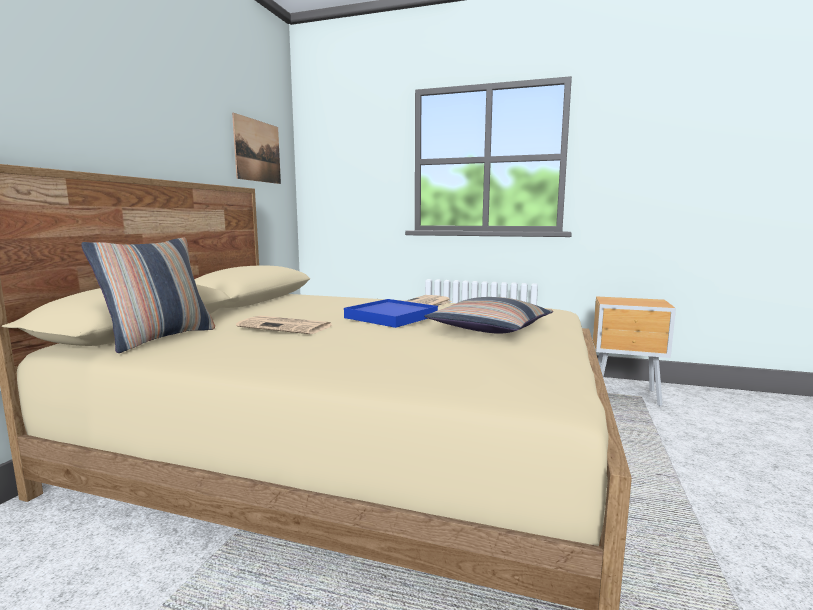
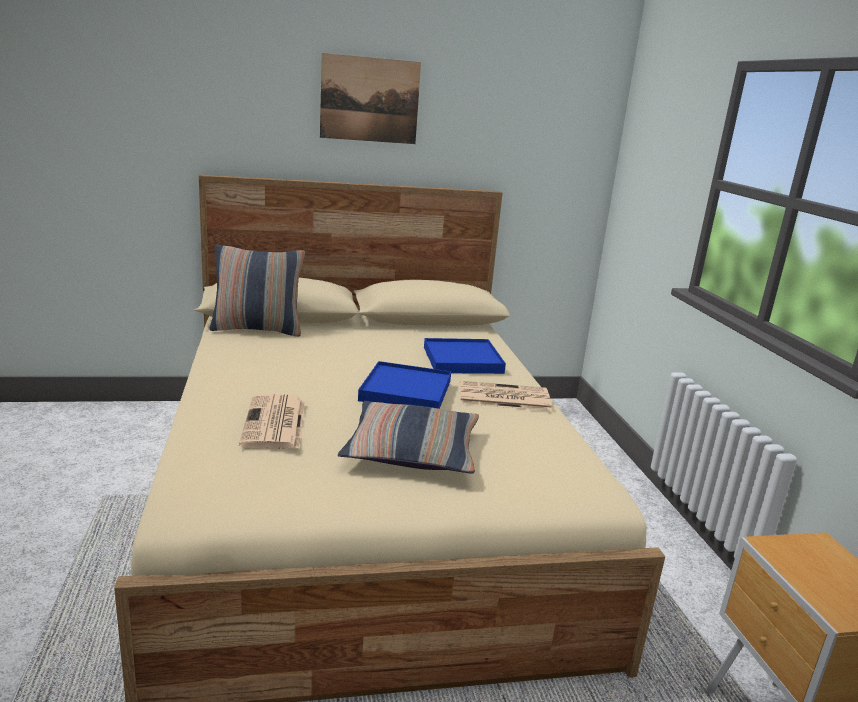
camera: 60 degrees right, 10 degrees up
(257, 151) = (534, 143): picture -> picture (369, 100)
(287, 326) = (320, 357): newspaper -> newspaper (275, 423)
(349, 303) = (462, 360): none -> blue tray

